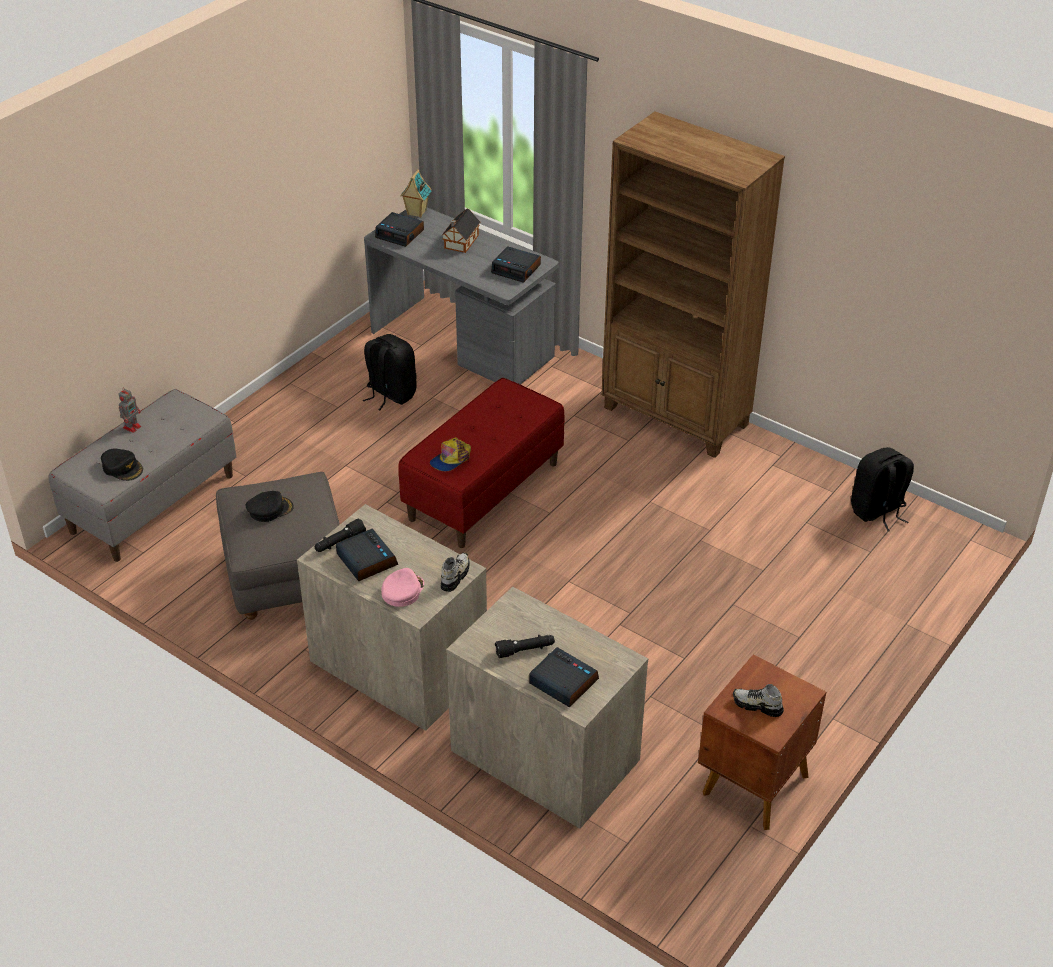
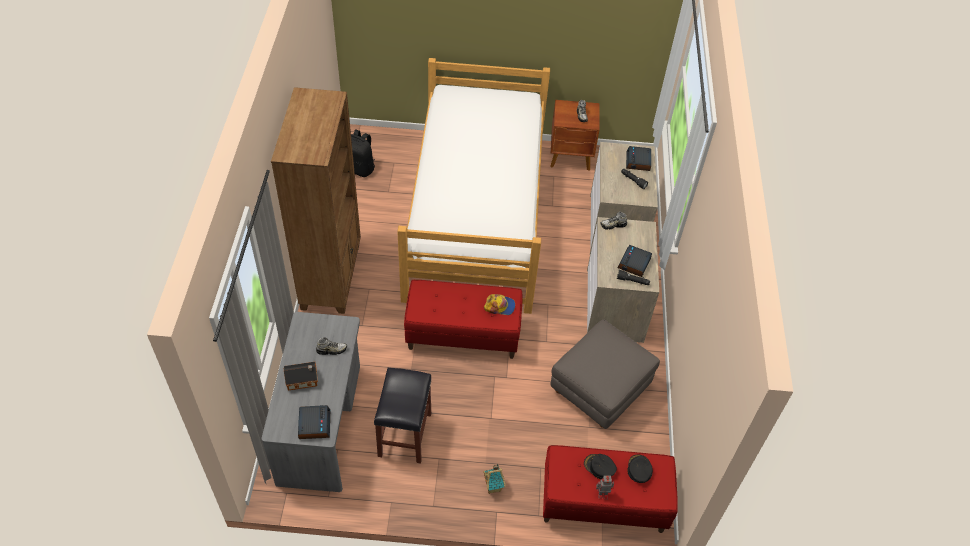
camera: 125 degrees left, 10 degrees up
(152, 503) = (603, 503): grey bench -> red bench
(270, 509) = (610, 362): black cap -> black cap (599, 467)
(390, 394) = (405, 435): black backpack -> black stool
(402, 591) = (640, 239): pink cap -> none
(416, 213) = (277, 431): toy house -> toy house (493, 487)
(481, 269) = (331, 350): none -> shoe
(516, 269) = (318, 330): alarm clock -> none
(689, 596) = (477, 216): none -> bed

